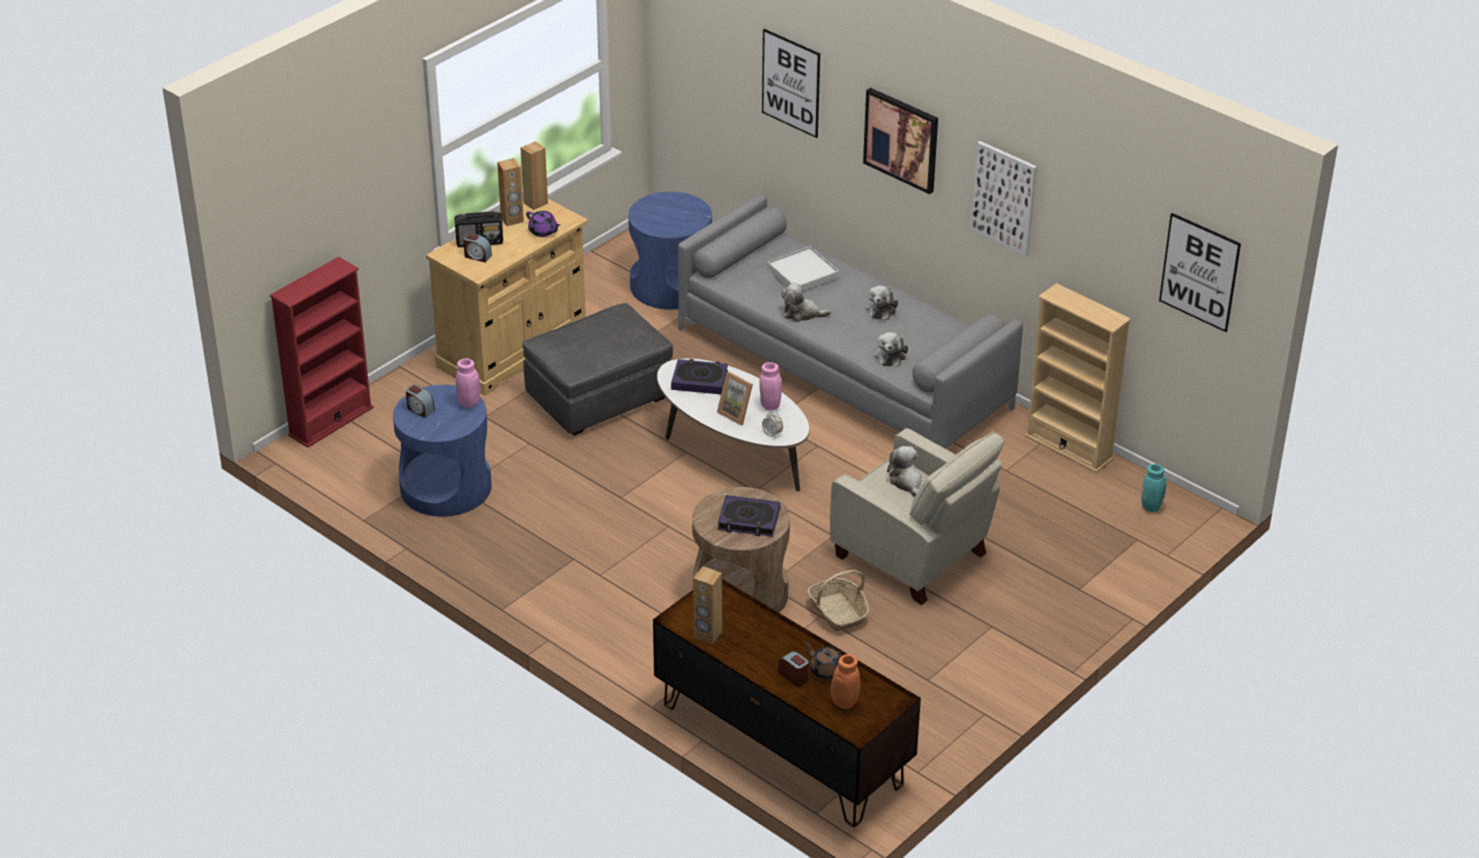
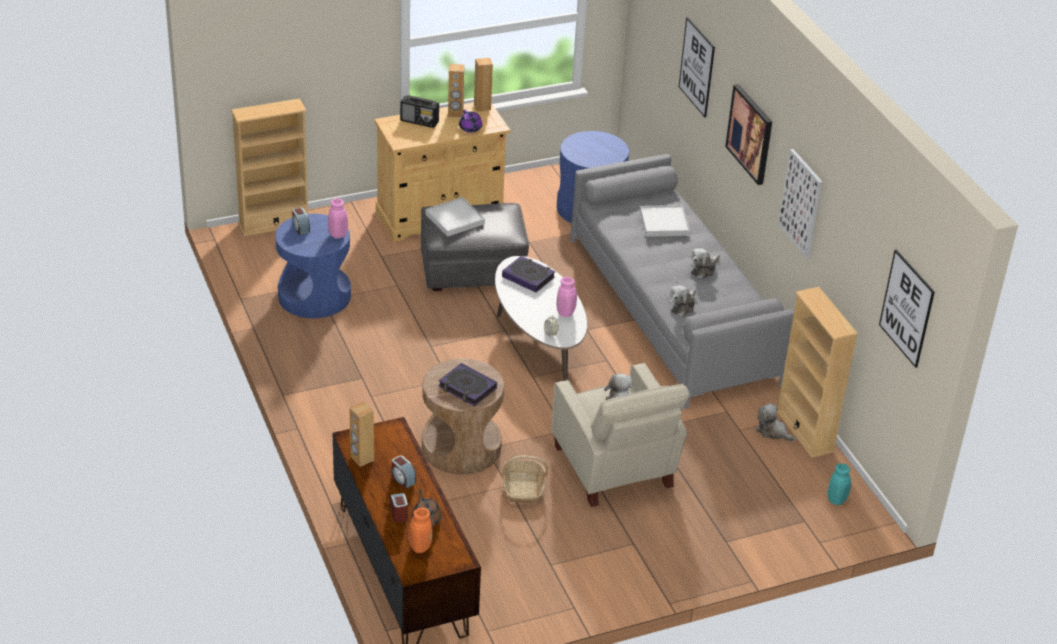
camera: 25 degrees right, 0 degrees up
(331, 421) = (274, 224): red bookcase -> beige bookcase
(477, 256) = (409, 131): alarm clock -> alarm clock (403, 479)
(573, 343) = (454, 219): none -> white tray
(737, 413) = (536, 310): picture frame -> none
(802, 314) = (639, 253): plush toy -> plush toy (772, 432)

